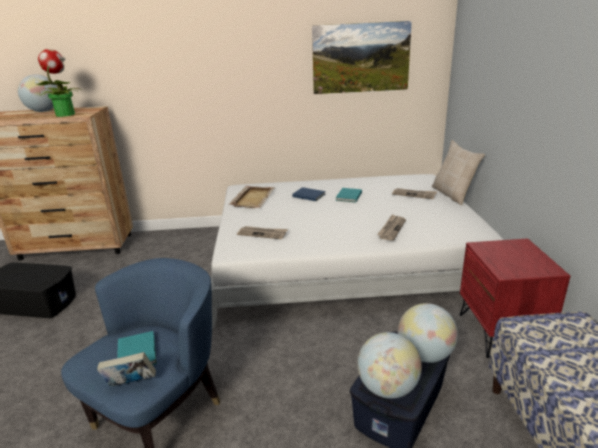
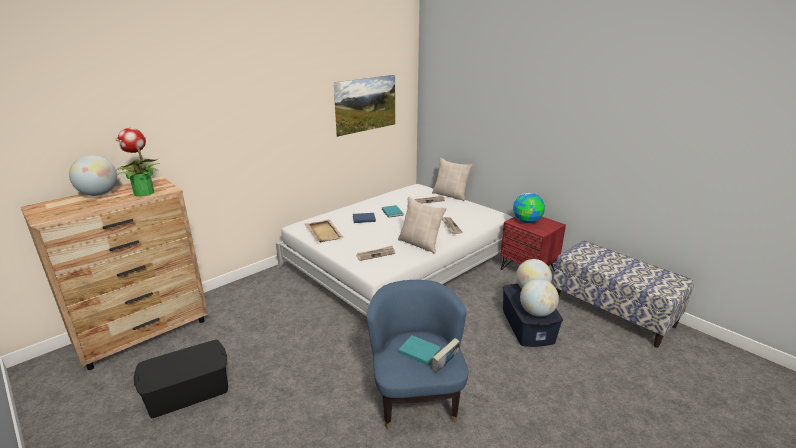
camera: 40 degrees left, 0 degrees up
(326, 238) = (420, 244): none -> beige pillow
(504, 252) = (527, 221): none -> globe

